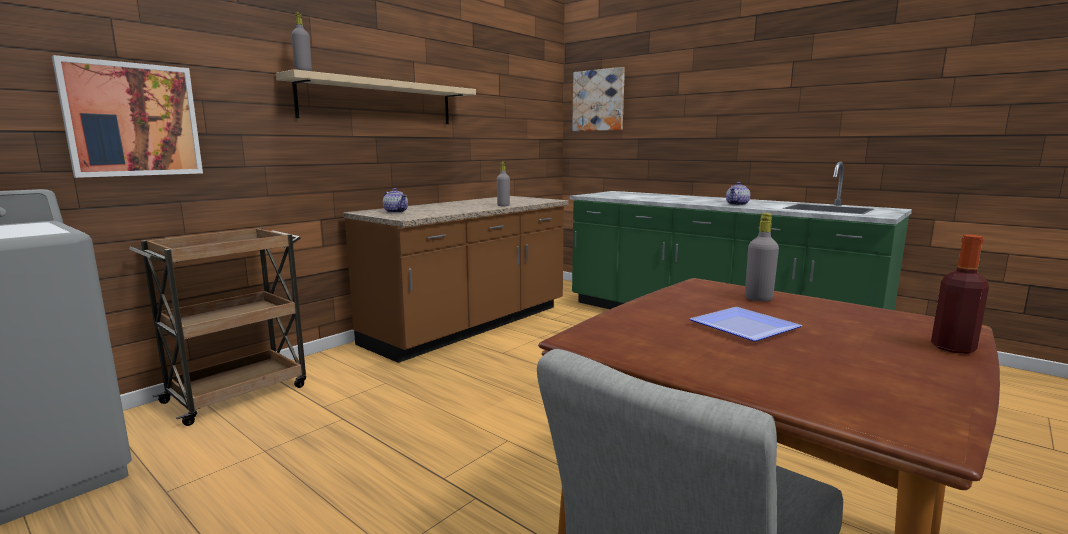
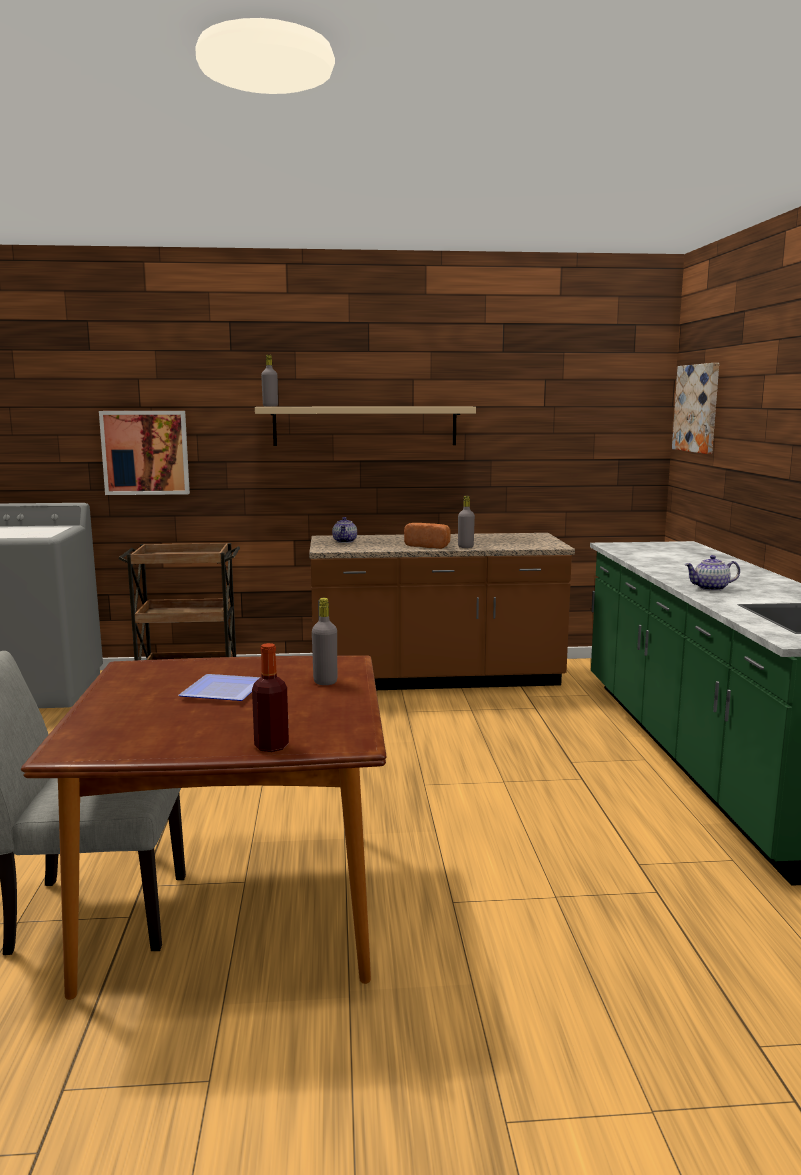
camera: 45 degrees right, 0 degrees up
(476, 207) = (429, 546): none -> bread

